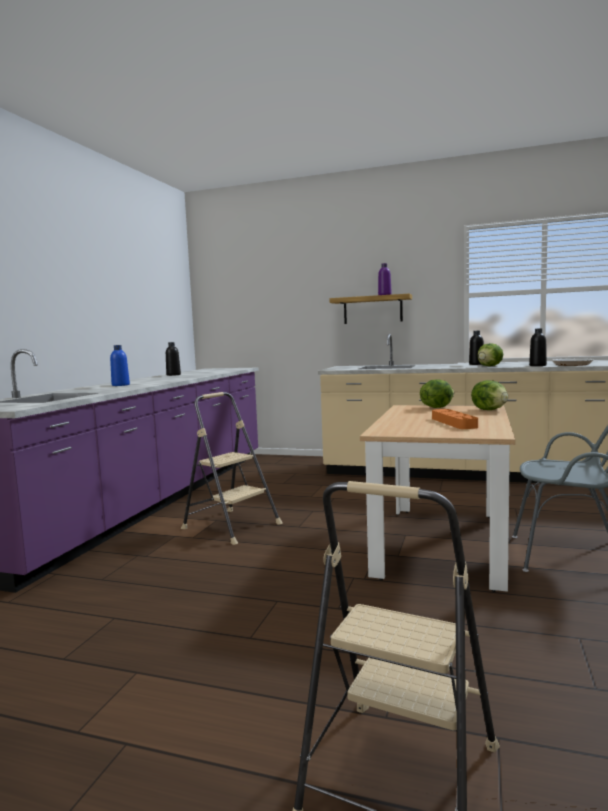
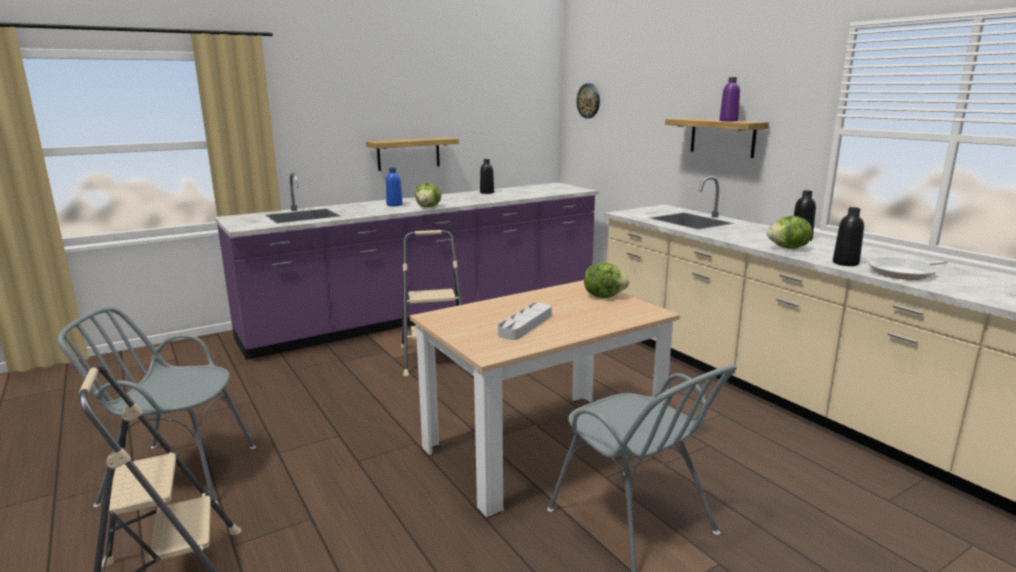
camera: 40 degrees right, 10 degrees up
(93, 339) = (408, 153): none -> shelf
(172, 710) = (174, 473): none -> grey chair
(226, 295) = (589, 101): none -> wall clock
(453, 423) = (525, 325): orange tray -> grey tray
(490, 410) = (632, 317): lettuce -> lettuce (428, 207)

